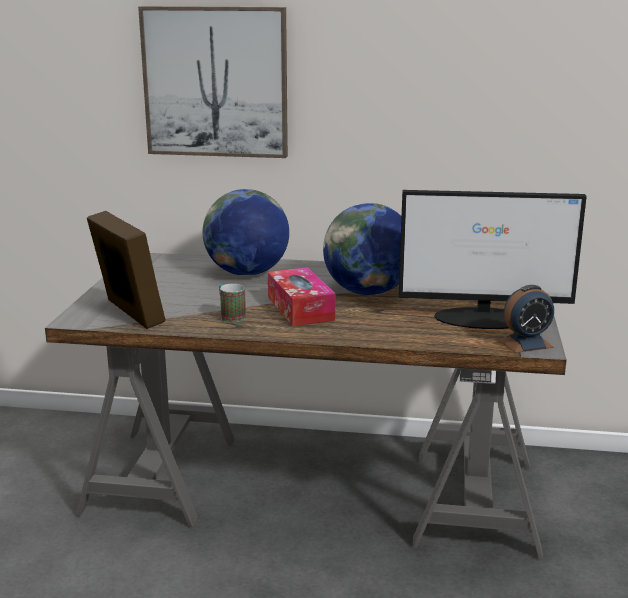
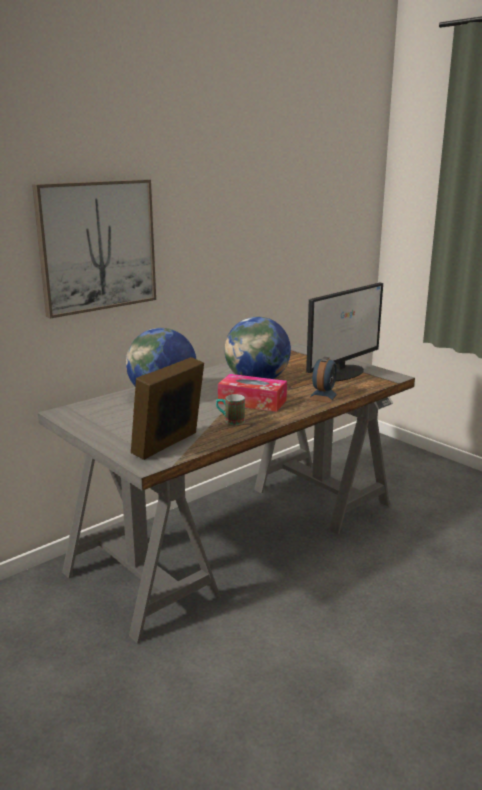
camera: 50 degrees left, 0 degrees up
(129, 313) = (169, 445): picture frame -> picture frame turned 60 degrees counterclockwise
(525, 343) = (385, 377): alarm clock -> alarm clock (323, 396)

